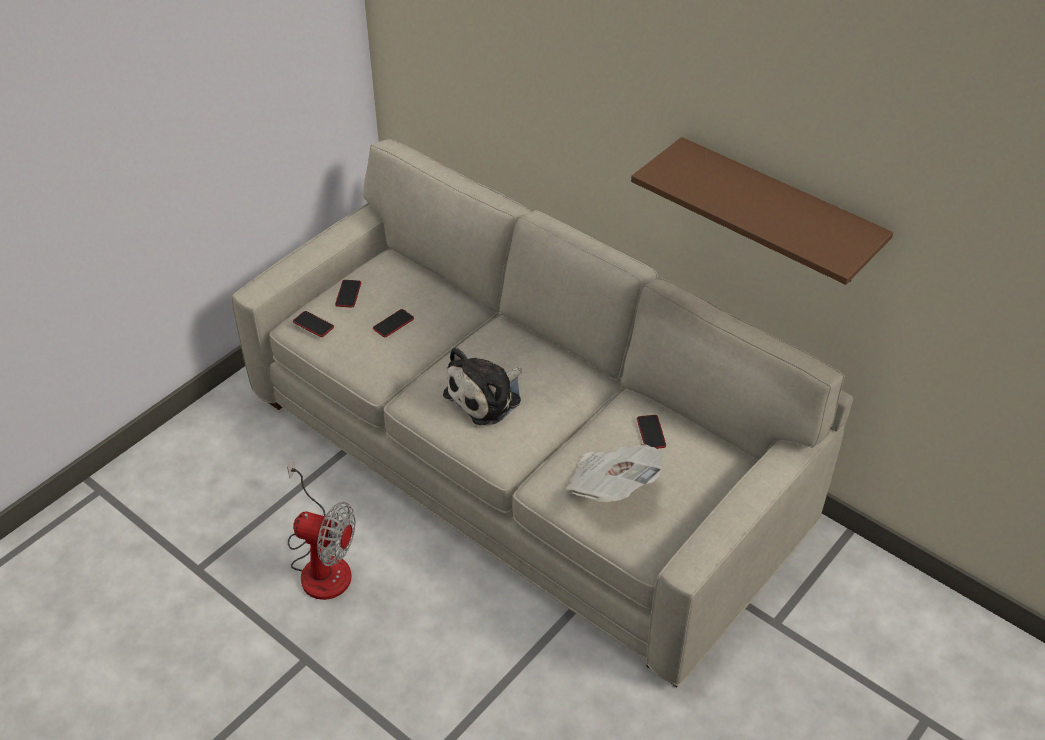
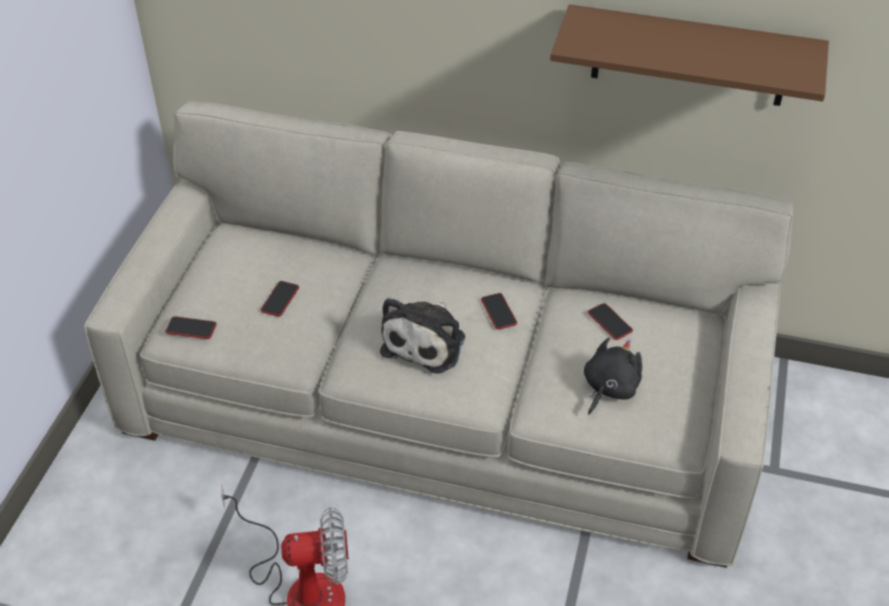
camera: 25 degrees left, 0 degrees up
(348, 294) = (210, 284): phone -> phone (498, 312)
(612, 487) = (609, 388): newspaper -> black plush toy

